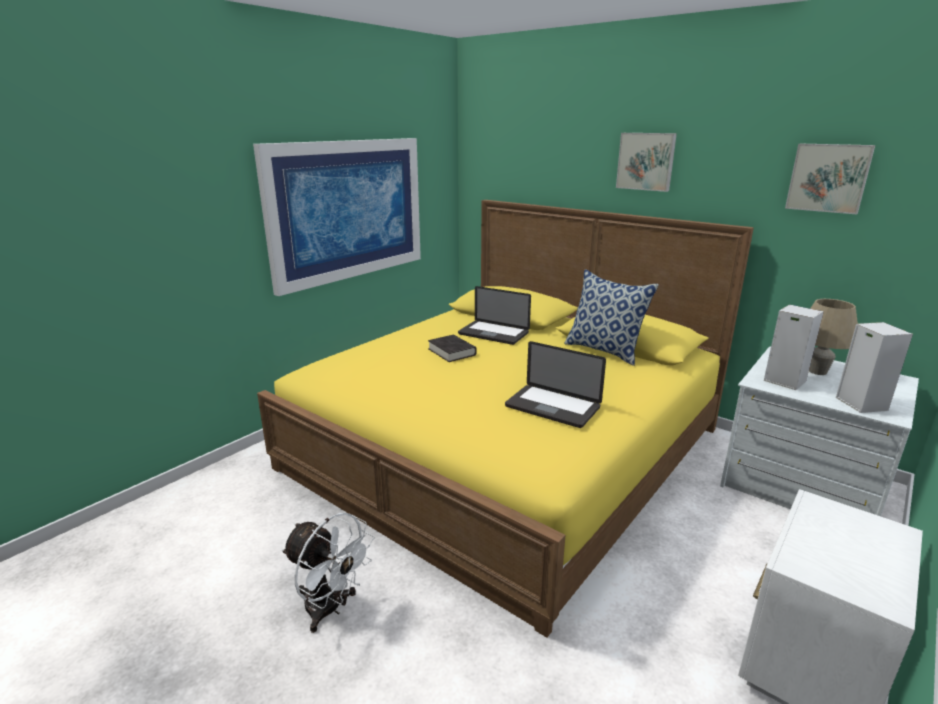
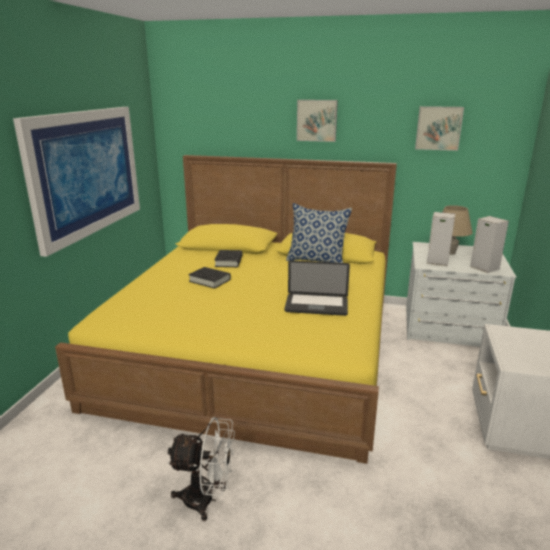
camera: 25 degrees left, 0 degrees up
(493, 333) = (228, 261): laptop -> black book

